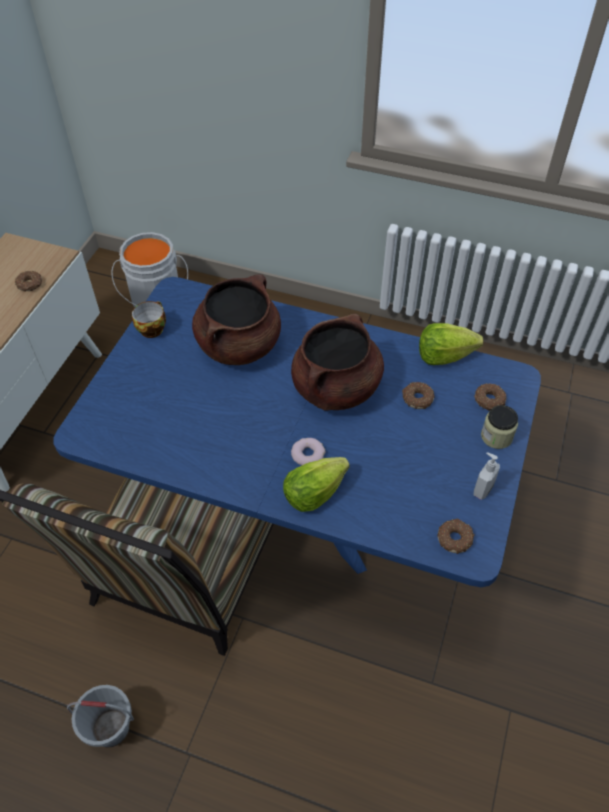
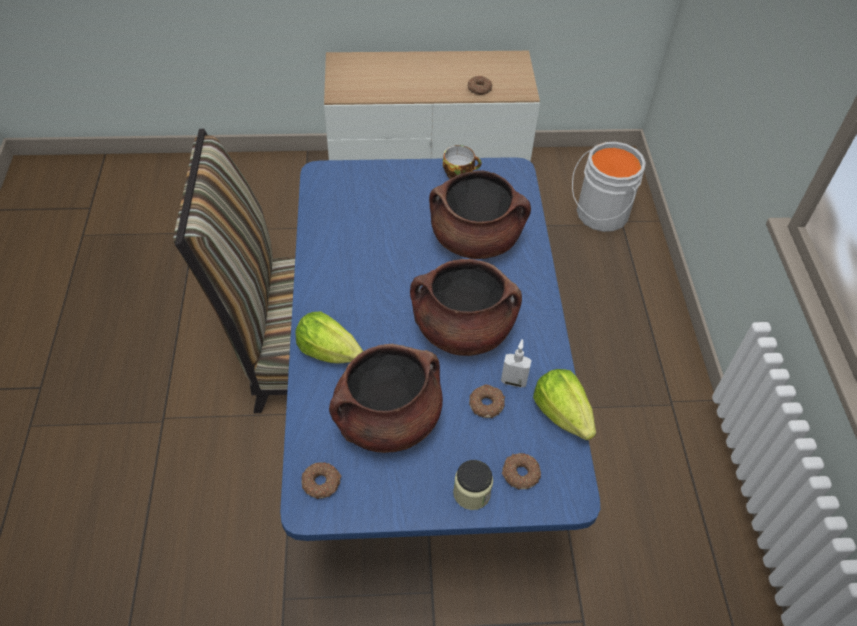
camera: 65 degrees right, 0 degrees up
(110, 728) = (169, 359): grey bucket -> none
(308, 454) = (371, 333): donut -> none
(408, 471) = (387, 421): none -> brown cooking pot
(482, 489) = (393, 495): soap dispenser -> soap dispenser (513, 380)

